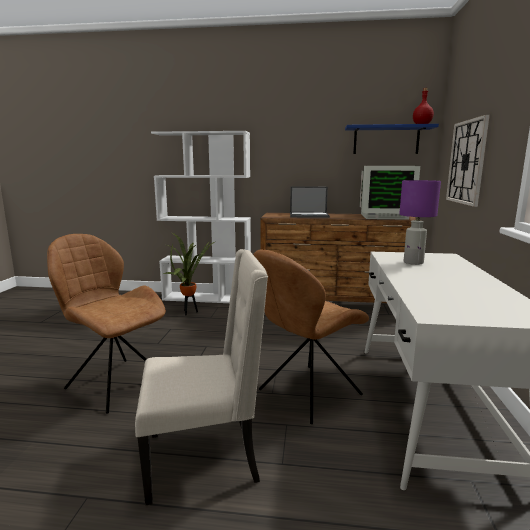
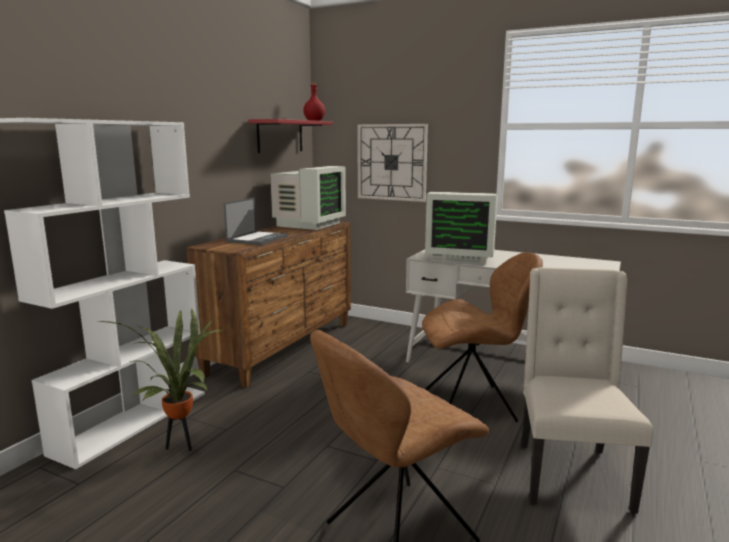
camera: 70 degrees left, 0 degrees up
(307, 394) = (473, 405): brown chair -> brown chair turned 75 degrees counterclockwise
(386, 140) = (280, 136): blue shelf -> red shelf
(414, 262) = (461, 256): purple table lamp -> monitor

